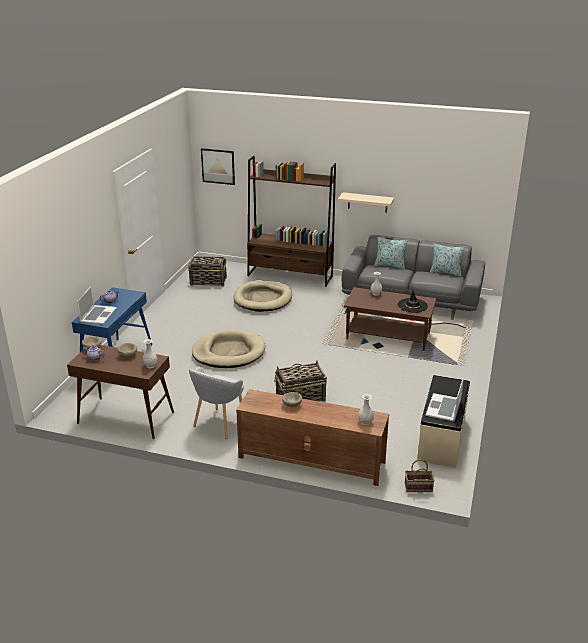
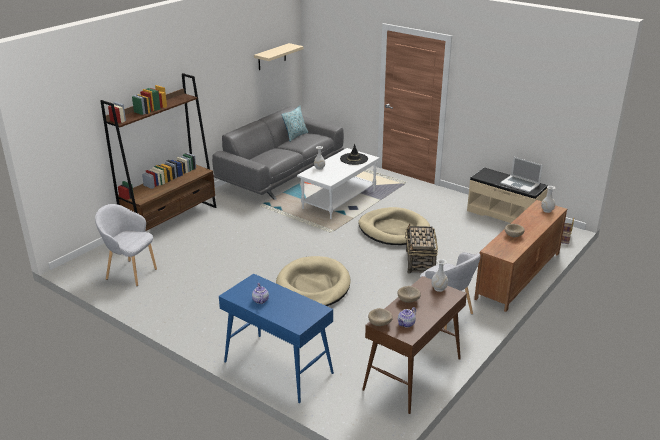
camera: 70 degrees left, 0 degrees up
(98, 315) = (293, 313): laptop -> none
(208, 281) = (130, 273): basket -> grey armchair
(218, 166) = (58, 133): picture -> none
(263, 299) = (210, 246): beige dog bed -> beige dog bed (393, 230)
(367, 202) = (212, 104): beige shelf -> beige shelf (272, 57)
(388, 335) = (339, 199): brown coffee table -> white coffee table
(390, 265) = (259, 153): pillow -> none

